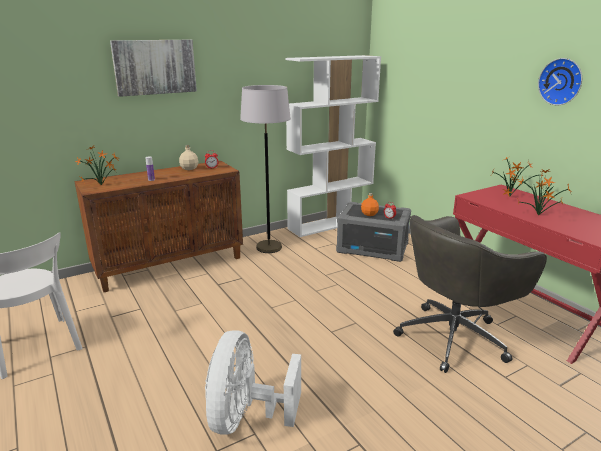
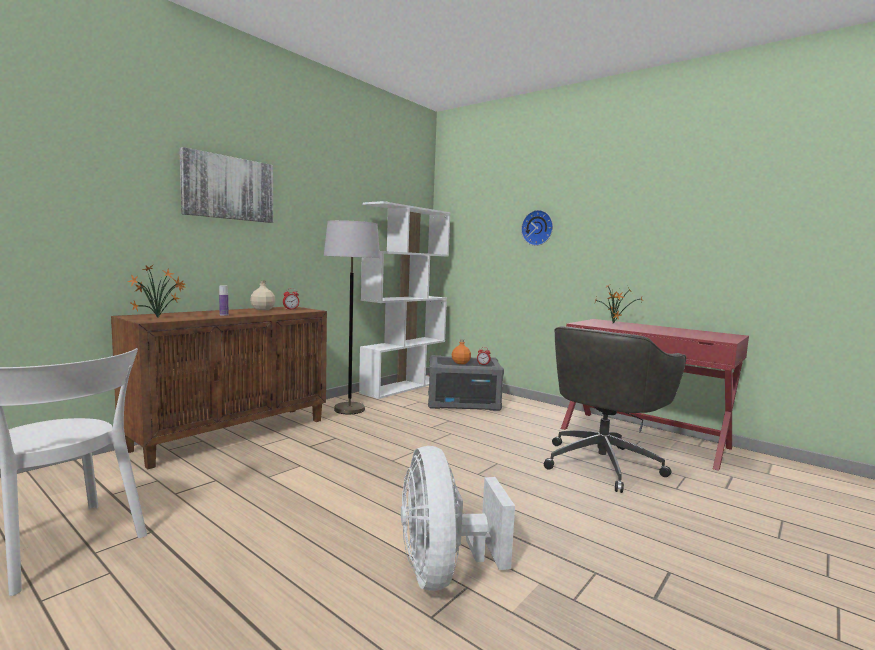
camera: 20 degrees left, 15 degrees down
(540, 215) = (655, 331): potted plant -> none
(561, 81) = (642, 218): wall clock -> wall clock (538, 228)

